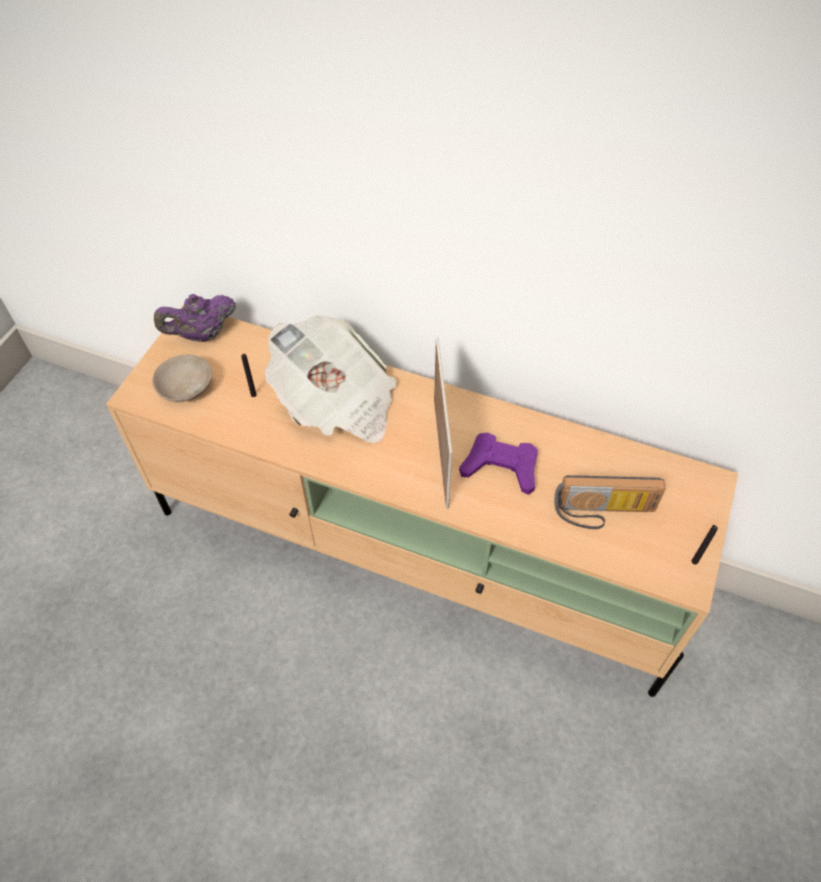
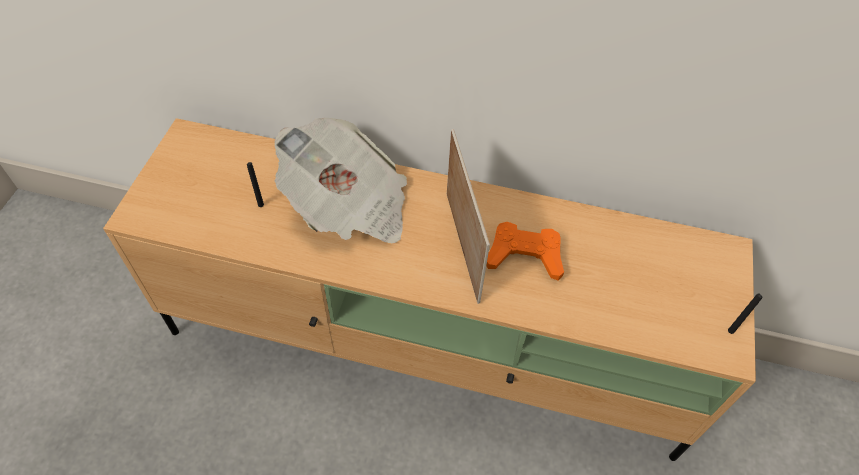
camera: 10 degrees left, 0 degrees up
(186, 386) = (188, 202): beige bowl -> none
(202, 335) = (198, 148): purple teapot -> none
(501, 467) = (524, 255): purple game controller -> orange game controller
(603, 513) = (633, 292): radio -> none

